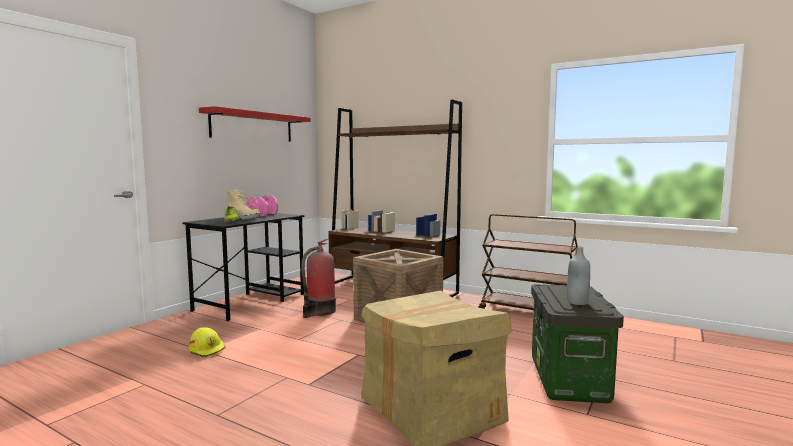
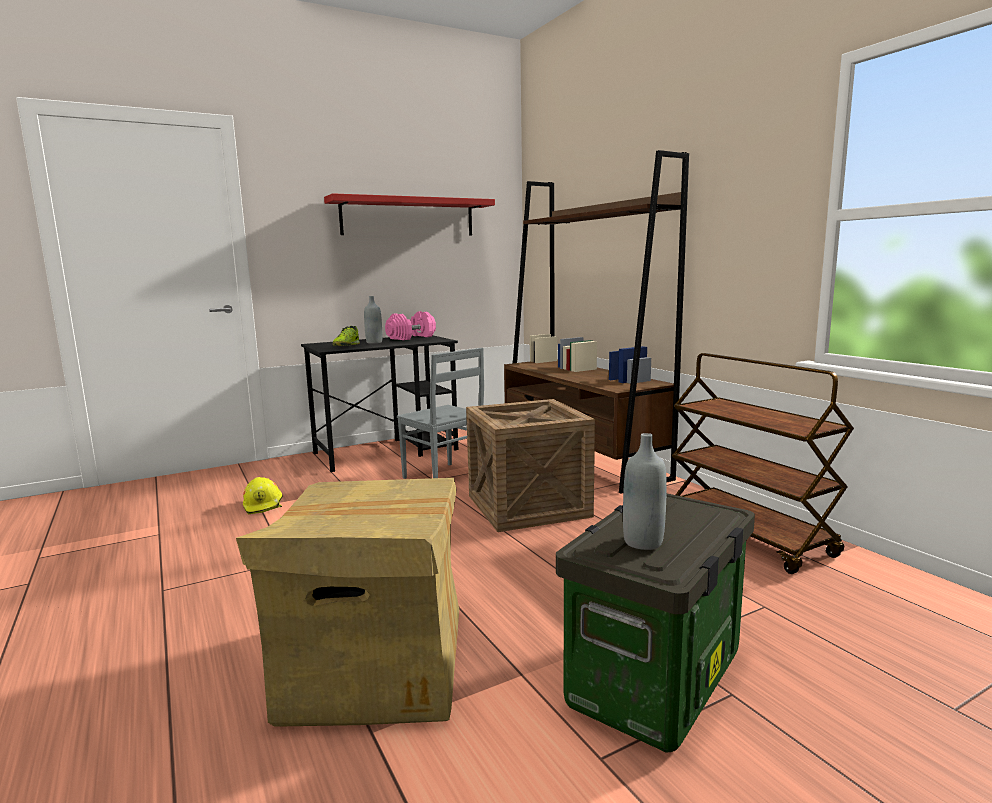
camera: 30 degrees right, 5 degrees up
(244, 218) = (374, 342): beige boot -> grey bottle
(319, 311) = (443, 477): fire extinguisher -> grey chair

